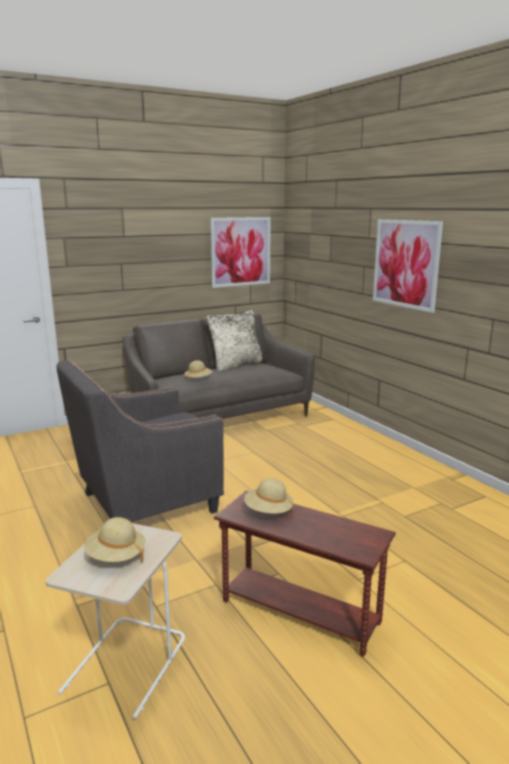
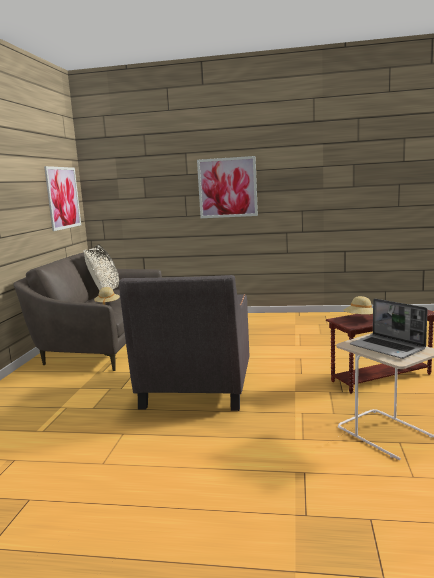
camera: 50 degrees left, 5 degrees down
(116, 556) = (388, 348): beige hat -> laptop

